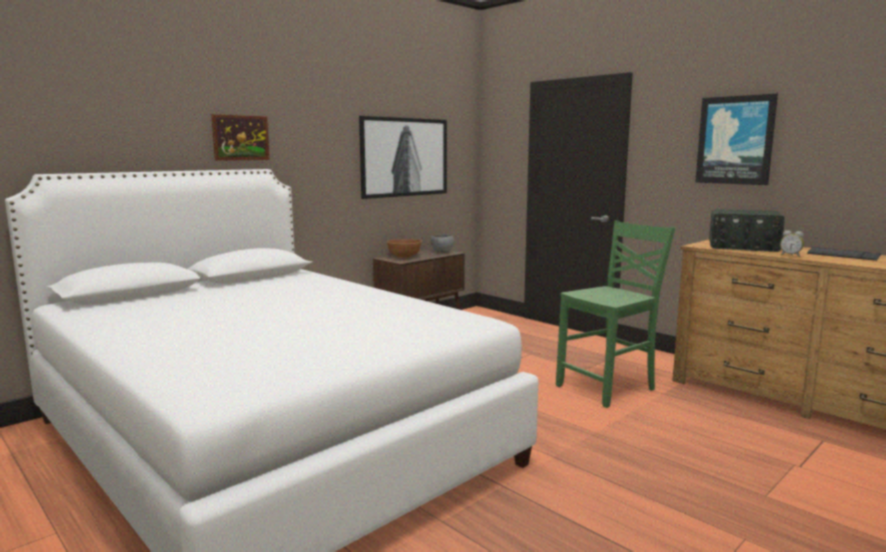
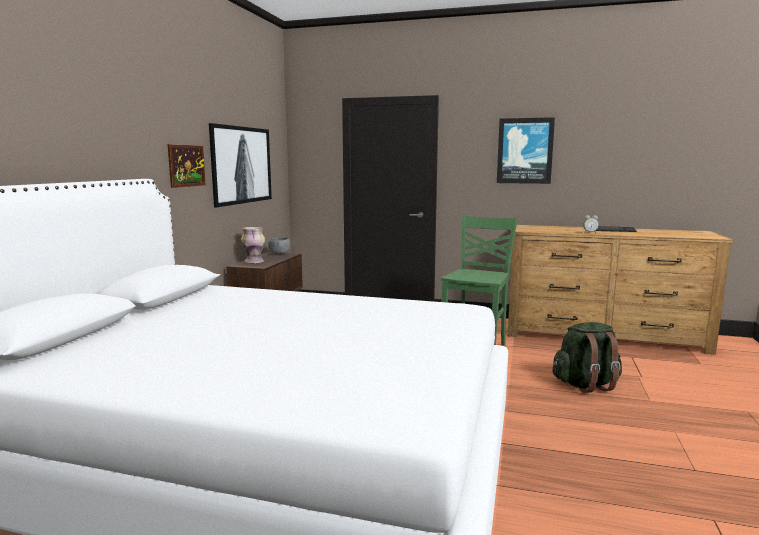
camera: 30 degrees left, 0 degrees up
(241, 138) = (114, 144): picture -> picture (186, 165)
(404, 257) = (254, 262): brown bowl -> vase
(698, 456) = (586, 384): none -> green backpack
(743, 247) = (548, 229): radio -> none

